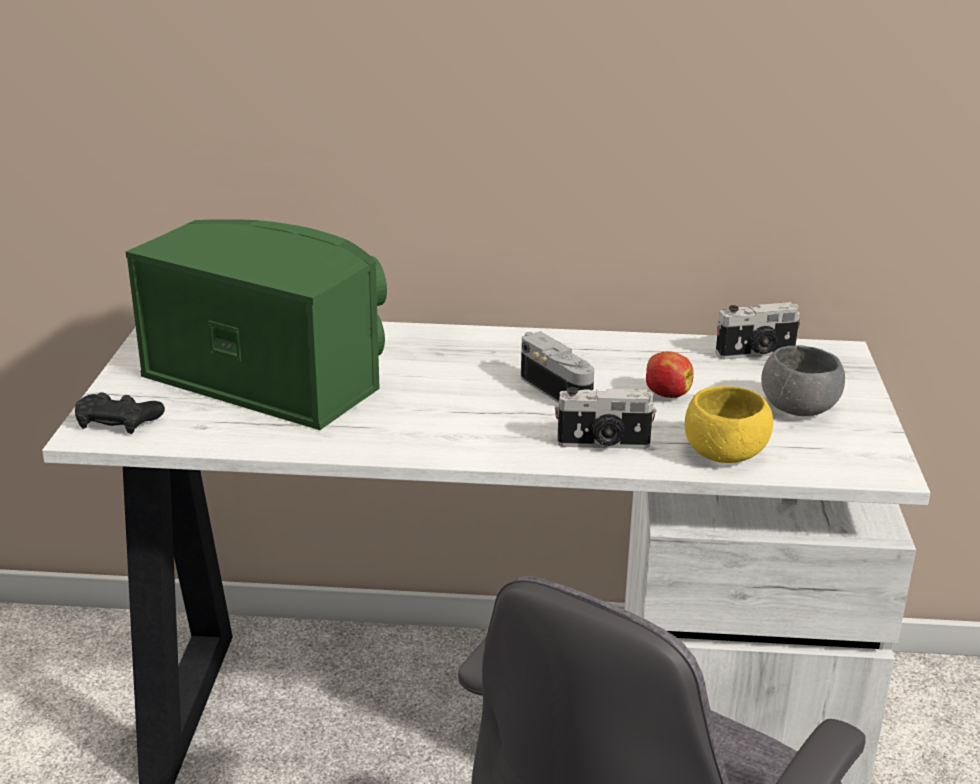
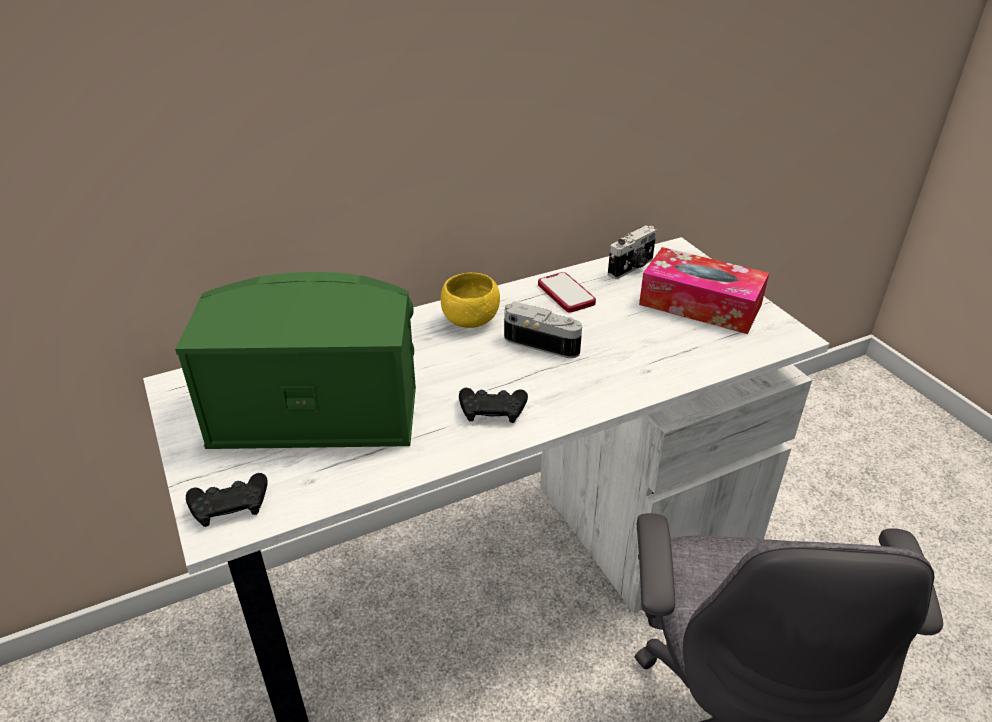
camera: 30 degrees left, 10 degrees up
(435, 428) = (492, 410): none -> black game controller
(603, 444) = (617, 379): camera -> none
(641, 356) = (566, 294): none -> phone
(666, 394) = (613, 321): apple -> none
(724, 454) = (695, 358): yellow bowl -> yellow bowl (470, 320)
(799, 409) = (700, 304): grey bowl -> tissue box

